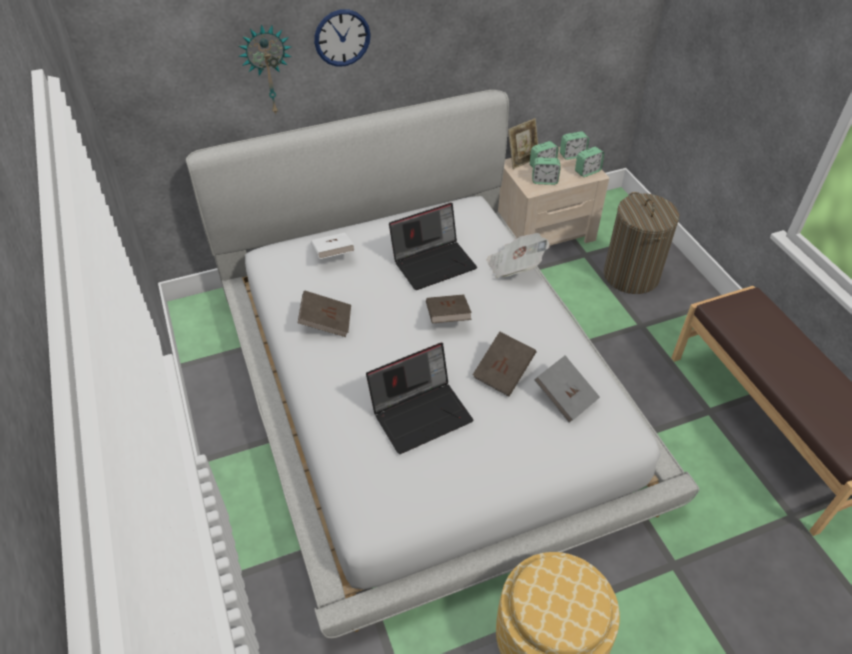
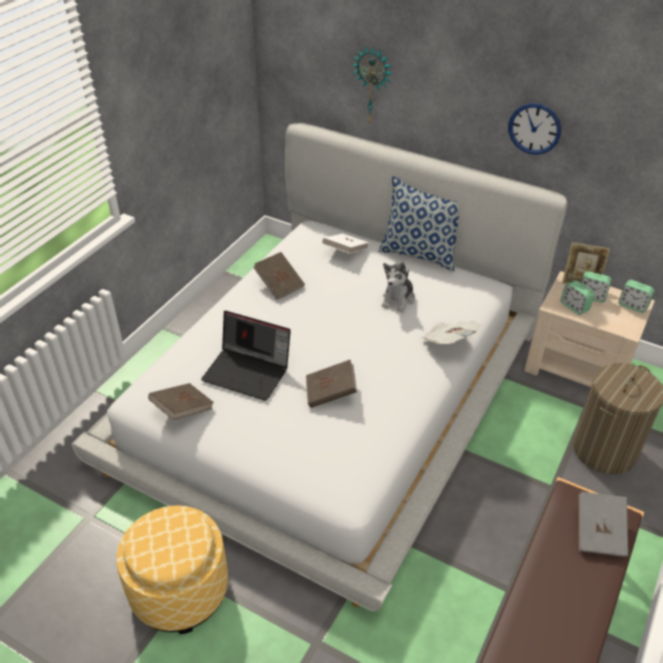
camera: 50 degrees right, 5 degrees down
(342, 38) = (436, 84): wall clock -> wall clock (534, 128)
(391, 215) = (420, 254): none -> pillow
(434, 262) = (398, 299): laptop -> plush toy
(447, 318) = (351, 336): brown book -> brown book (182, 410)
(565, 397) = (345, 440): grey book -> grey book (599, 533)
(587, 171) = (625, 325): alarm clock -> none

